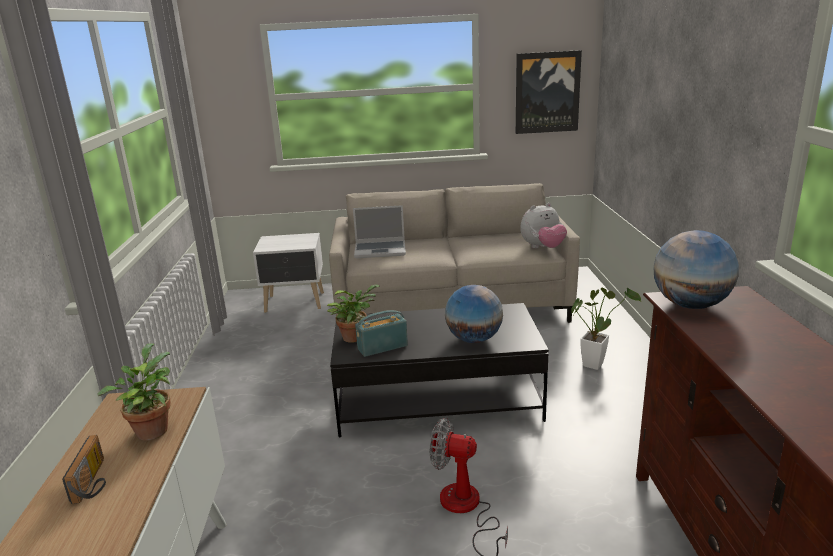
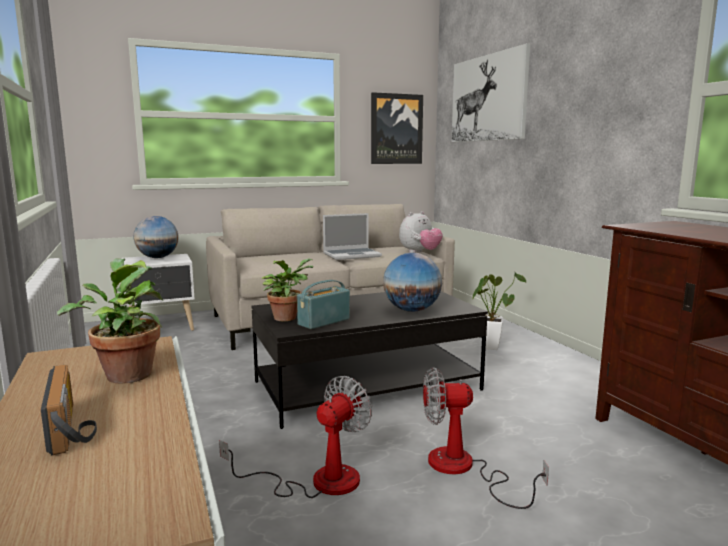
camera: 20 degrees left, 10 degrees down
(340, 497) = (317, 481): none -> fan
(381, 250) = (266, 259): laptop -> laptop (352, 255)
(639, 70) = (488, 98): none -> picture
(691, 305) = (654, 227): globe -> globe (158, 257)

